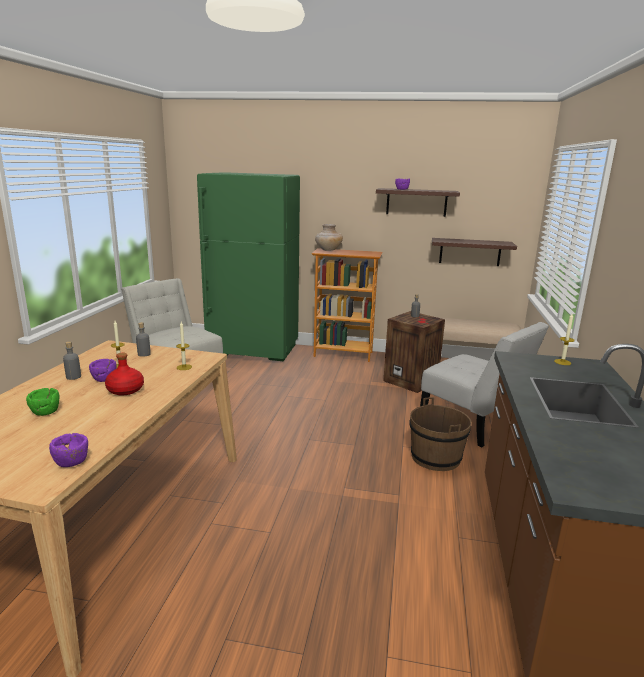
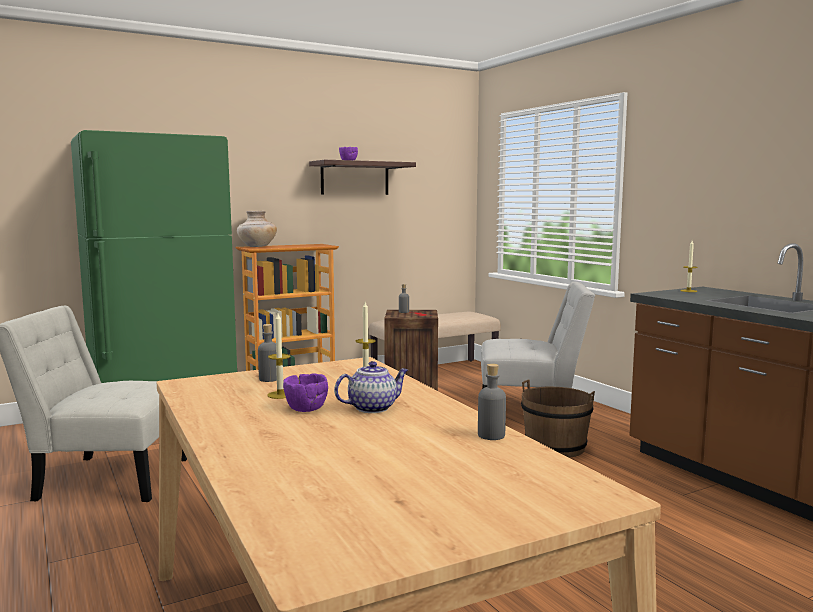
camera: 40 degrees left, 10 degrees down
(45, 412) = (347, 453): green bowl -> none
(72, 462) = (553, 470): purple bowl -> none
(73, 377) = (252, 418): grey bottle -> grey bottle (491, 435)
(126, 390) = (373, 408): red bottle -> teapot
(470, 252) = (416, 235): shelf -> none

